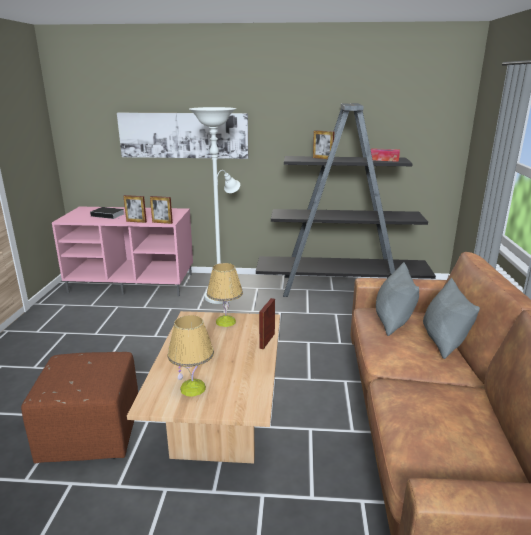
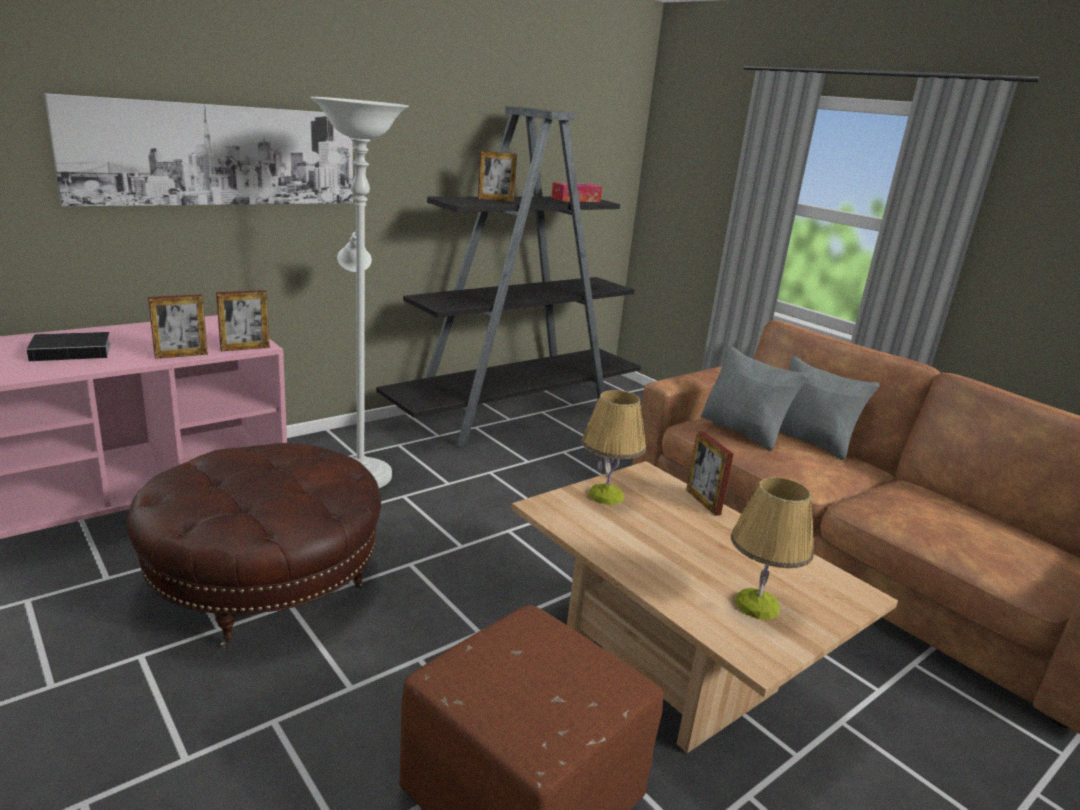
camera: 45 degrees left, 0 degrees up
(129, 324) = (265, 581): none -> brown ottoman

